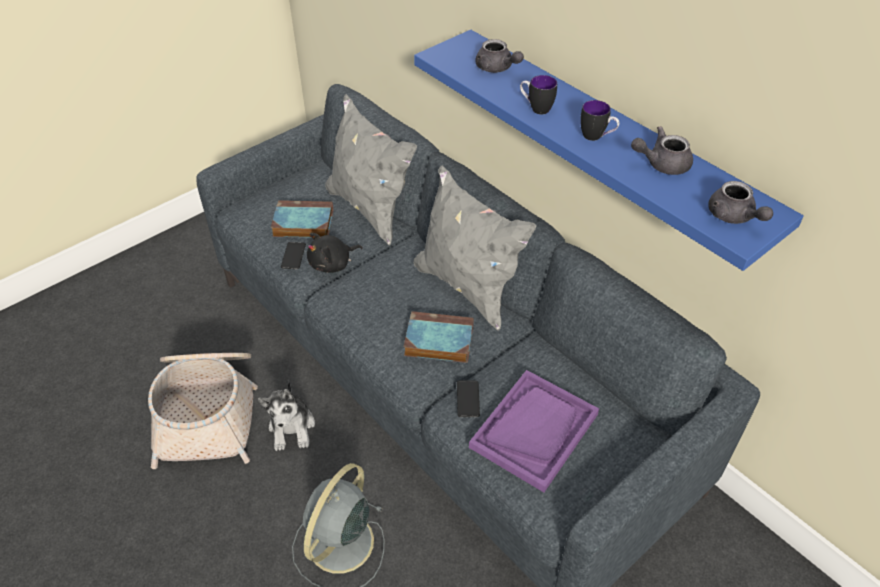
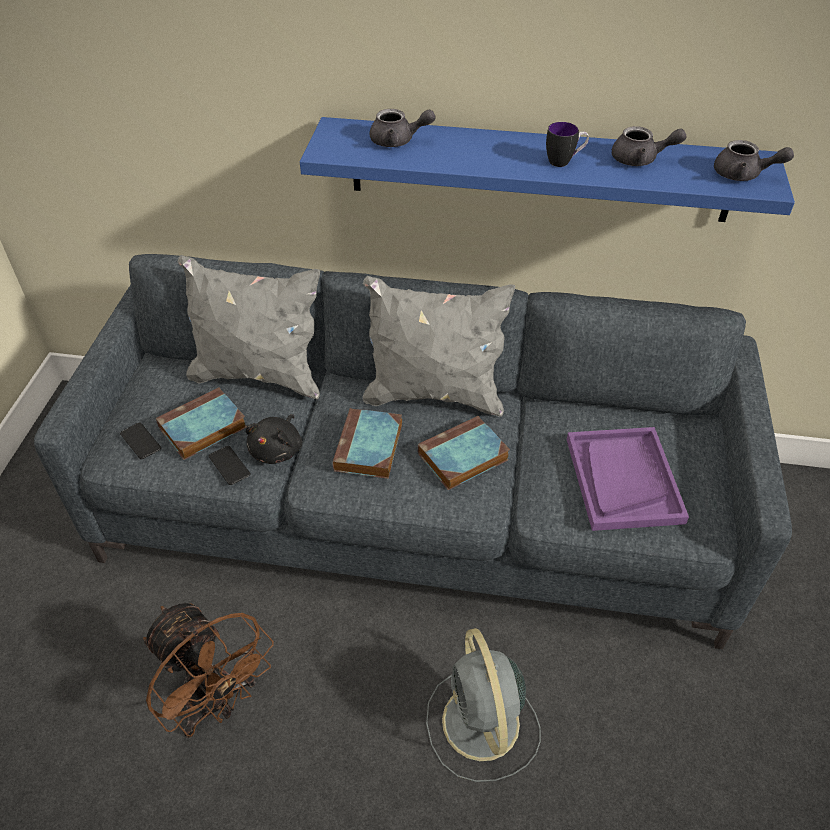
camera: 40 degrees left, 0 degrees up
(209, 412) = (217, 703): basket -> brown fan
(292, 427) = (323, 654): plush toy -> none
(384, 297) = (369, 449): none -> book
(468, 399) = (543, 491): phone -> phone (140, 441)
(536, 108) = (481, 160): mug -> none
(661, 164) = (640, 160): grey teapot -> grey teapot turned 120 degrees counterclockwise

